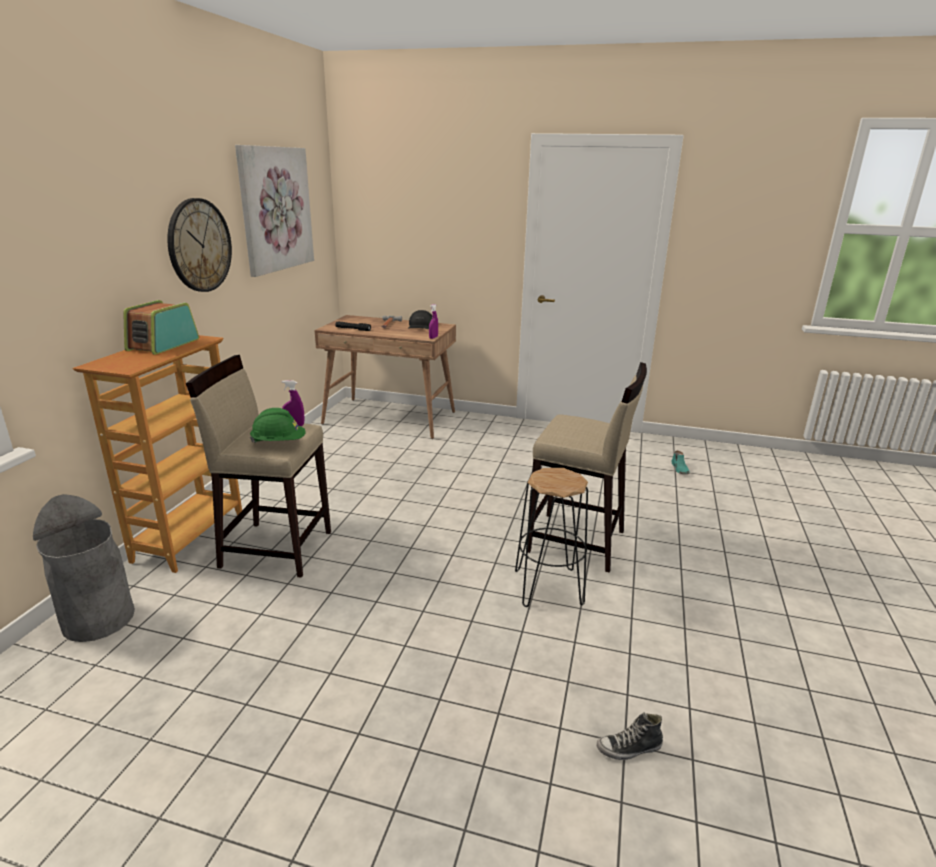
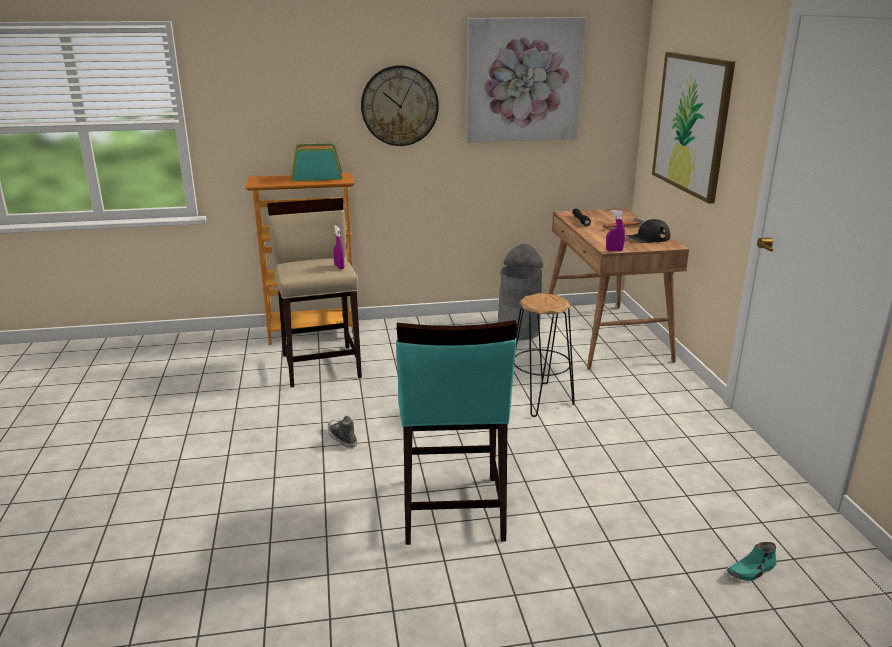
camera: 65 degrees right, 0 degrees up
(98, 619) = (209, 343): grey trash can -> grey trash can (518, 331)
(279, 443) = (302, 271): green hard hat -> none
(423, 232) = (691, 124): none -> picture
(549, 587) = (350, 508): black stool -> black stool (539, 400)
(577, 542) = (451, 510): beige stool -> turquoise stool
(629, 748) = (136, 600): shoe -> shoe (342, 438)

